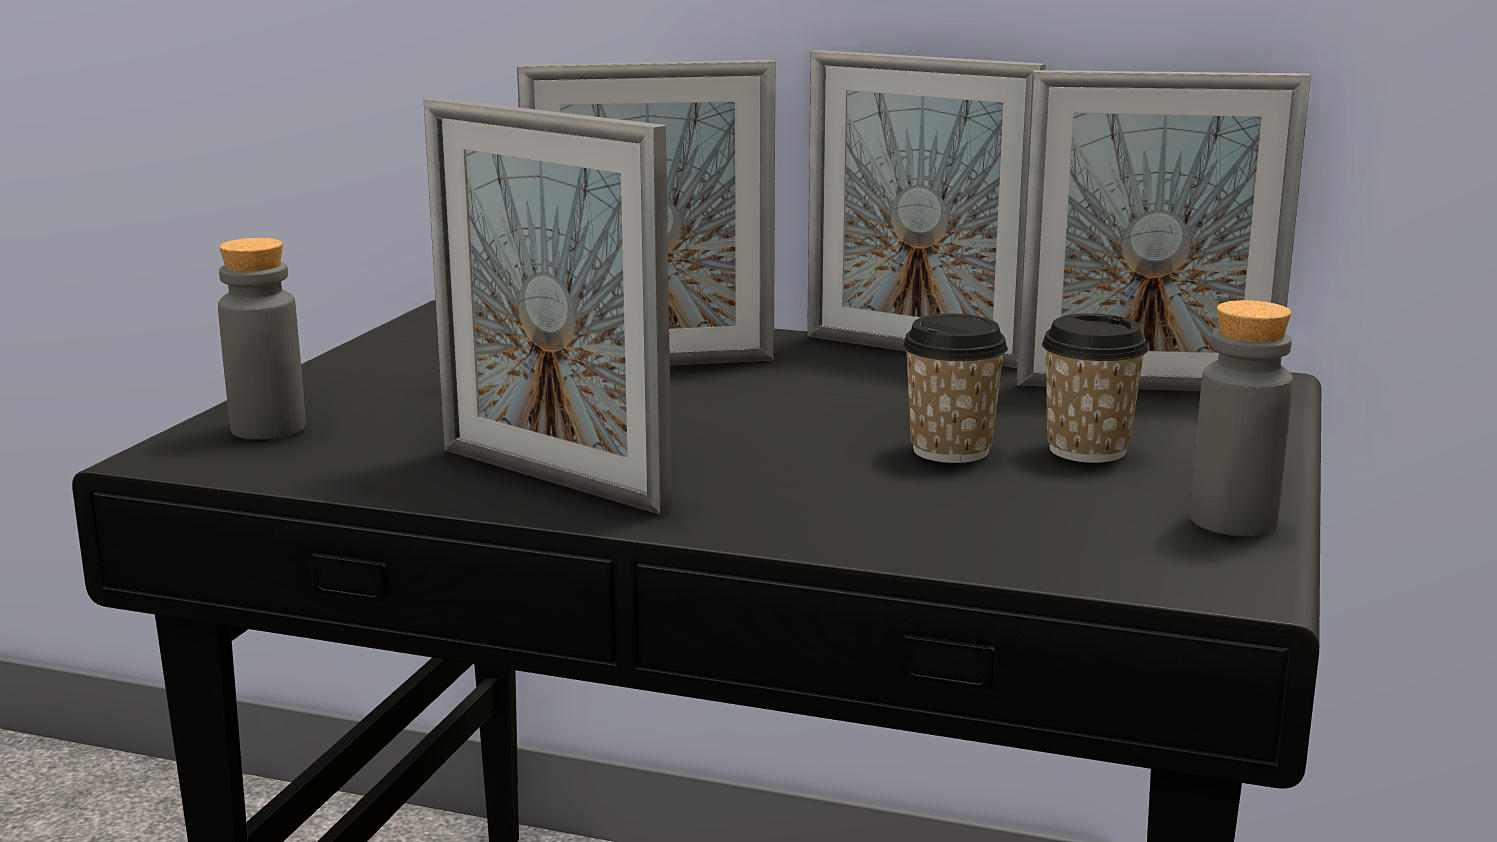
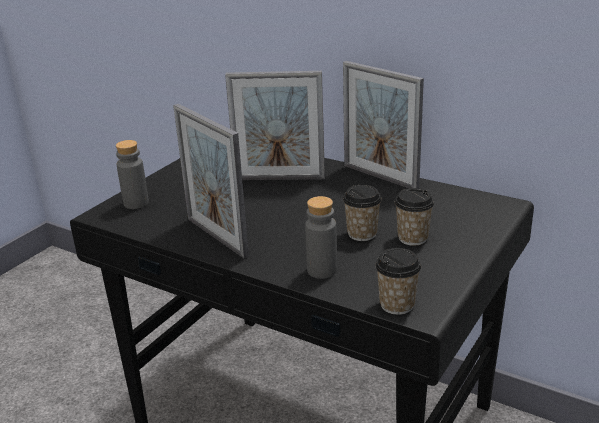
camera: 15 degrees right, 10 degrees up
(1145, 388) = (457, 205): picture frame -> none
(1154, 574) = (397, 305): none -> cup
(1233, 521) = (443, 281): grey bottle -> grey bottle (322, 270)

